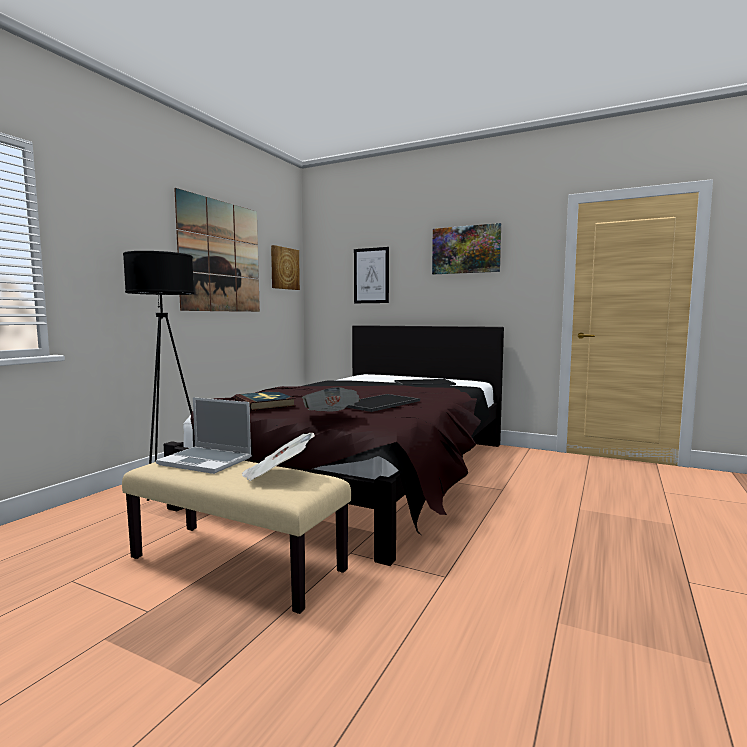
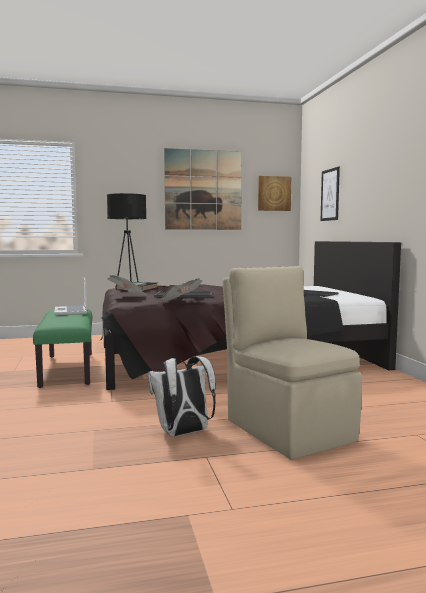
camera: 50 degrees right, 0 degrees up
(238, 564) = (68, 369): beige bench -> green bench
(277, 475) = (67, 319): newspaper -> newspaper (181, 301)
(466, 250) = (381, 162): picture -> none
(608, 571) = (183, 433): none -> white backpack
(625, 524) = (287, 429): none -> beige chair

